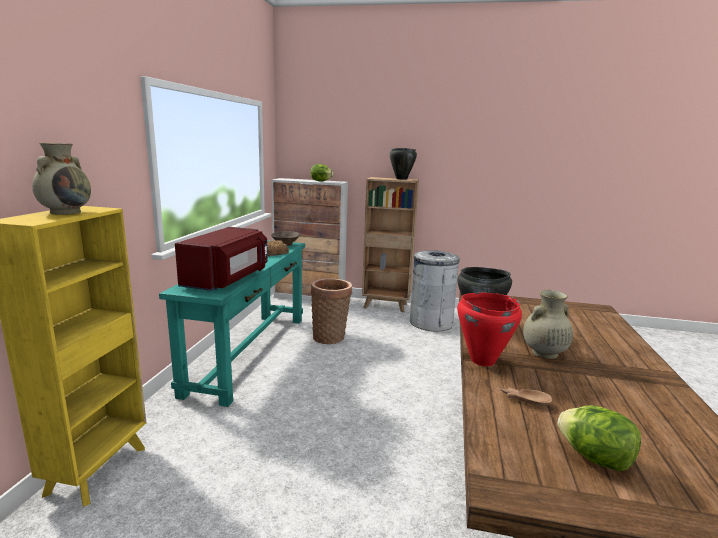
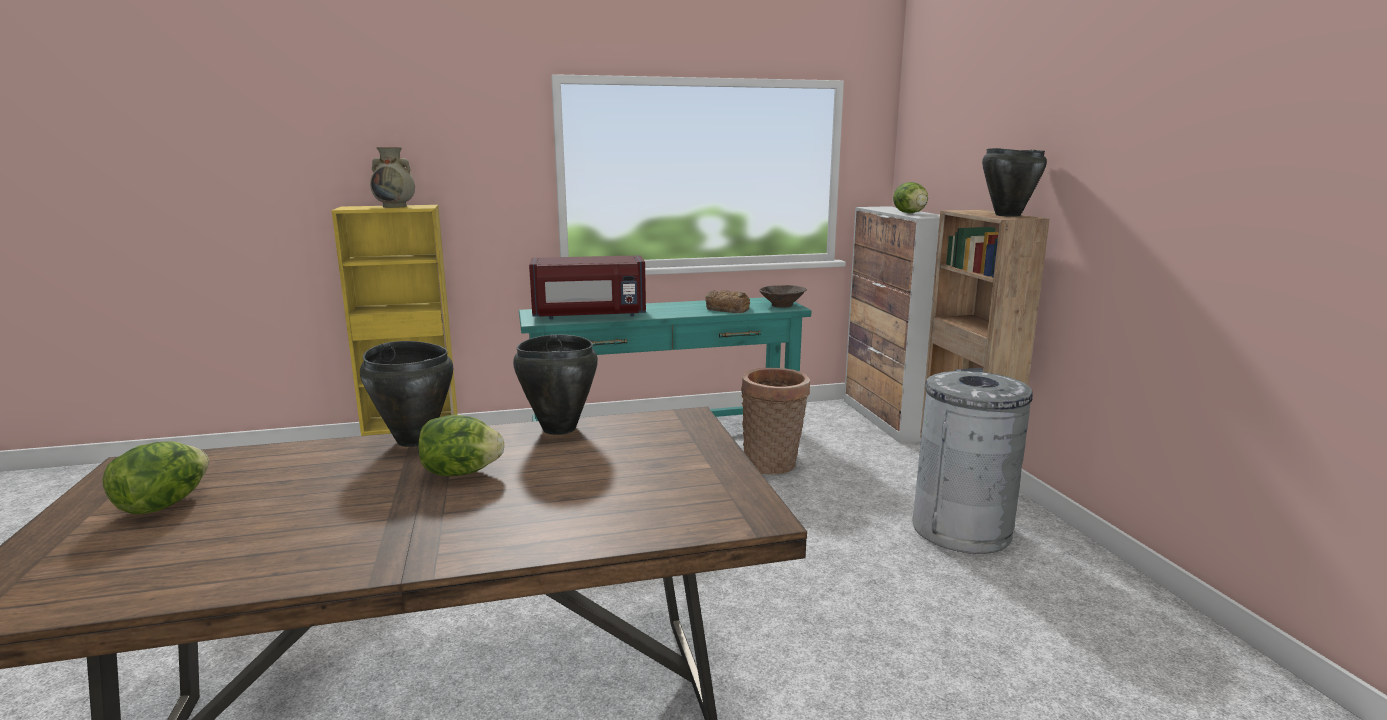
camera: 65 degrees right, 0 degrees up
(482, 360) = (415, 440): red cooking pot -> black cooking pot
(525, 399) = (304, 467): brown bowl -> none
(543, 353) = (461, 473): beige vase -> lettuce

